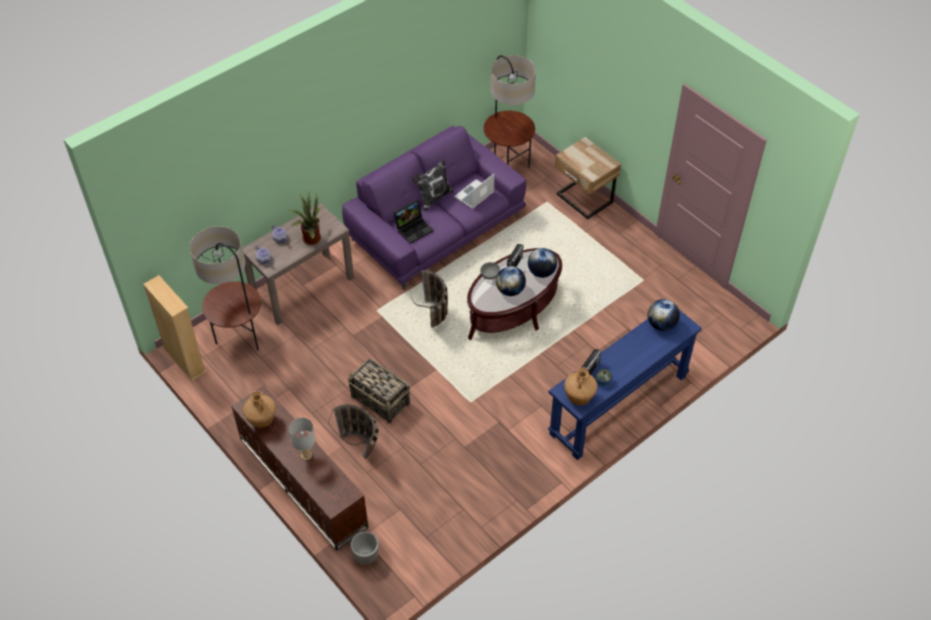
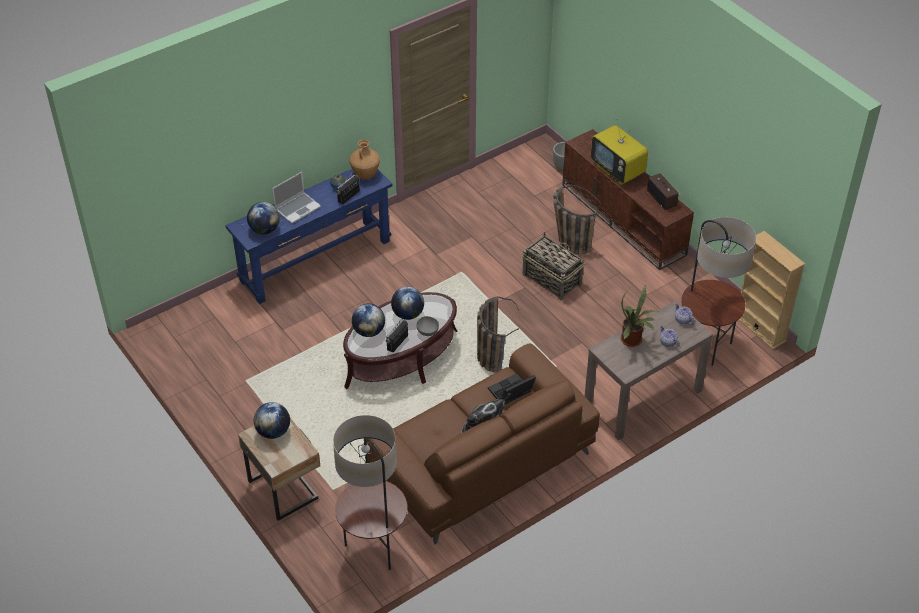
camera: 175 degrees left, 5 degrees down
(262, 420) = (662, 198): brown vase -> radio
(306, 455) = (618, 171): grey table lamp -> television
(436, 228) = (481, 462): purple sofa -> brown sofa
(474, 195) = (432, 431): laptop -> laptop (297, 208)
(594, 166) = (273, 431): none -> globe

